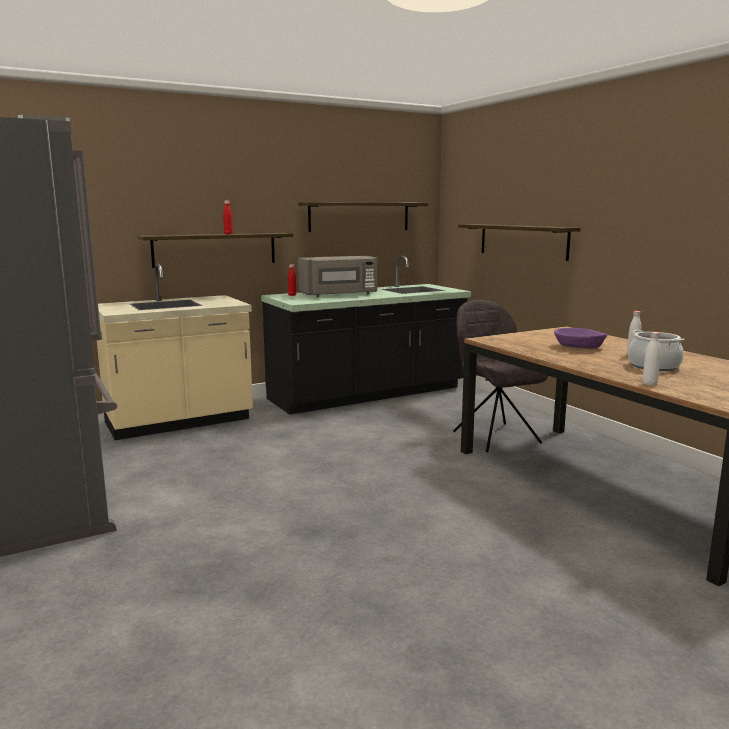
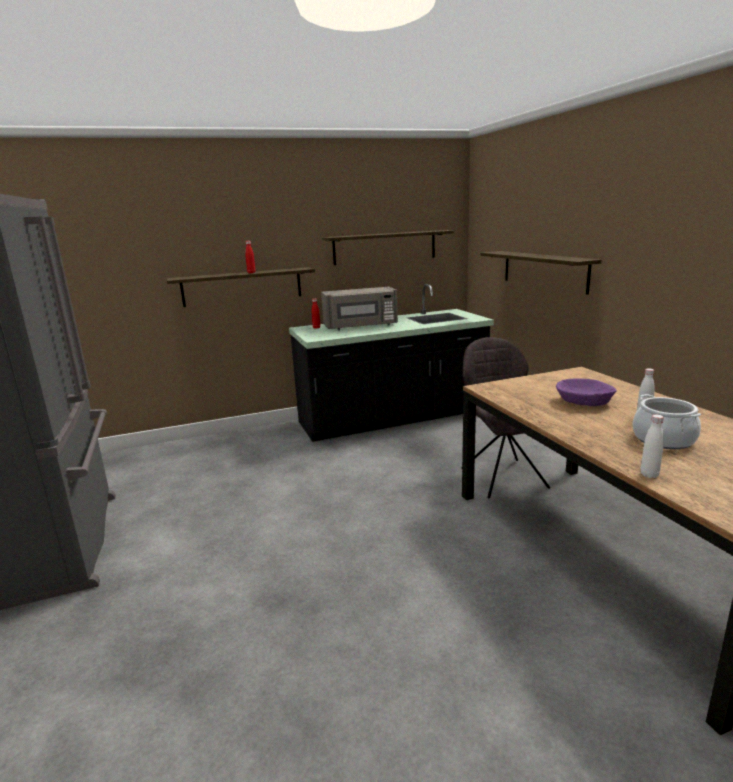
camera: 10 degrees right, 5 degrees up
(179, 422) = (211, 448): beige counter -> none

